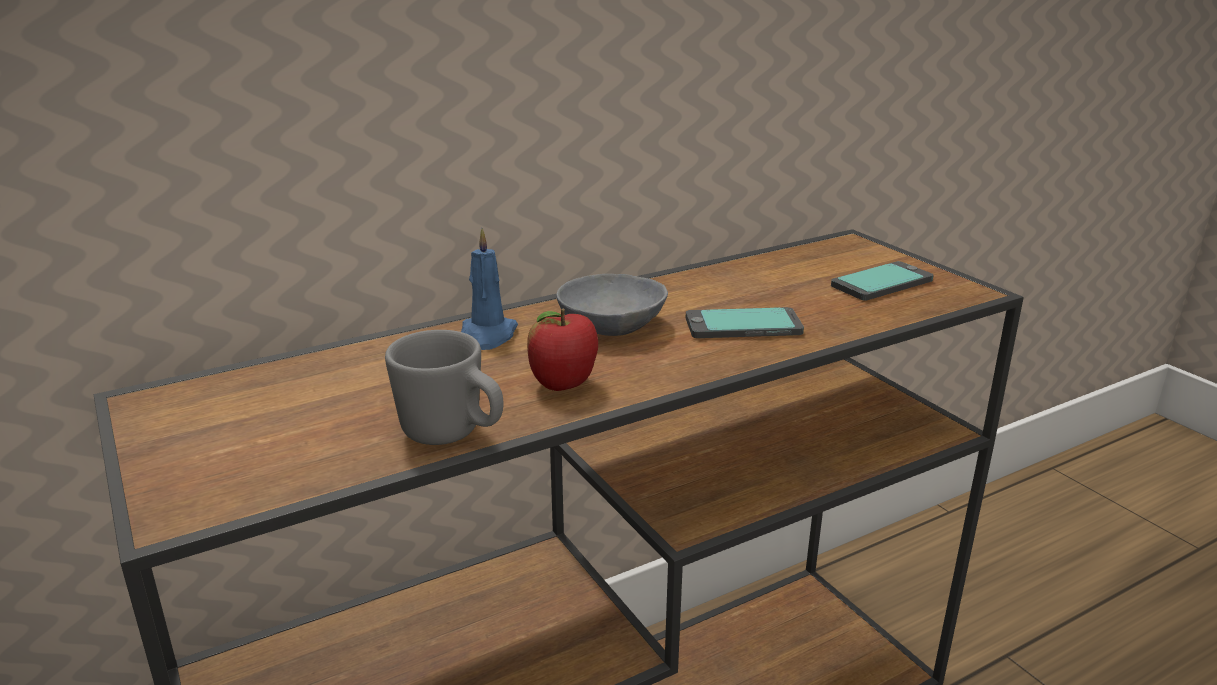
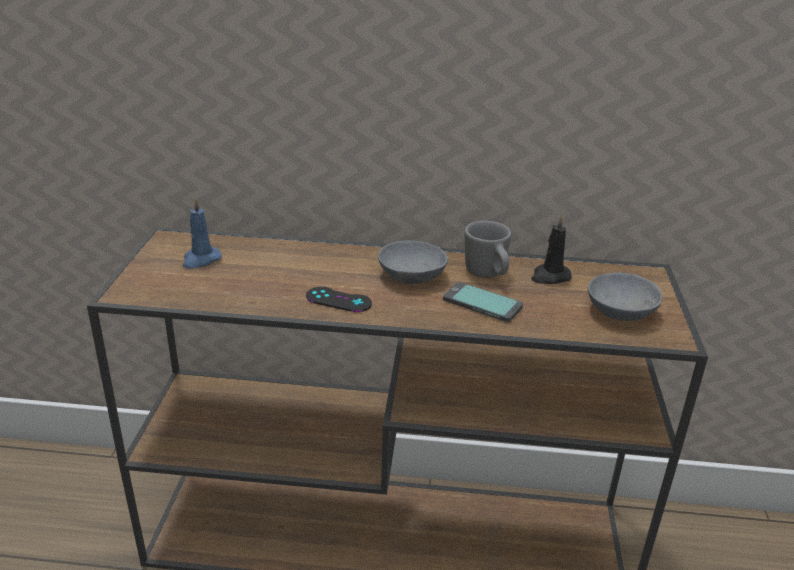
camera: 35 degrees right, 5 degrees up
(453, 435) = (257, 304): grey mug -> grey mug (488, 275)
(488, 335) = (342, 258): blue candle -> blue candle (201, 260)
(564, 386) = (338, 300): apple -> black game controller
(766, 275) = (550, 277): none -> black candle
(881, 283) = (618, 309): phone -> grey bowl

